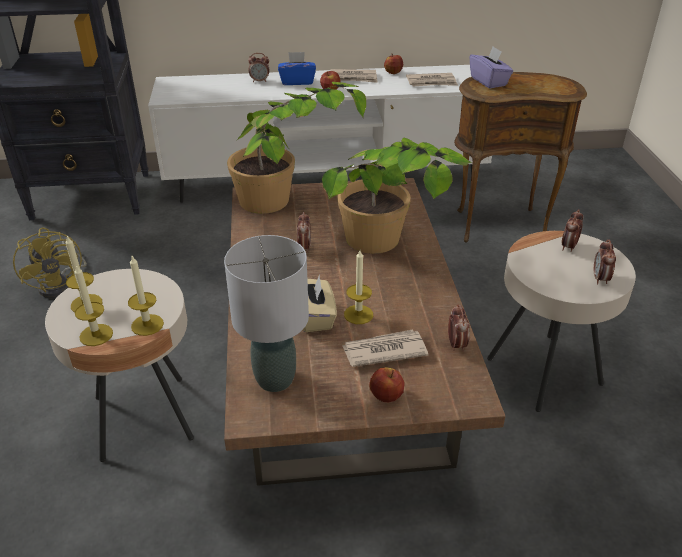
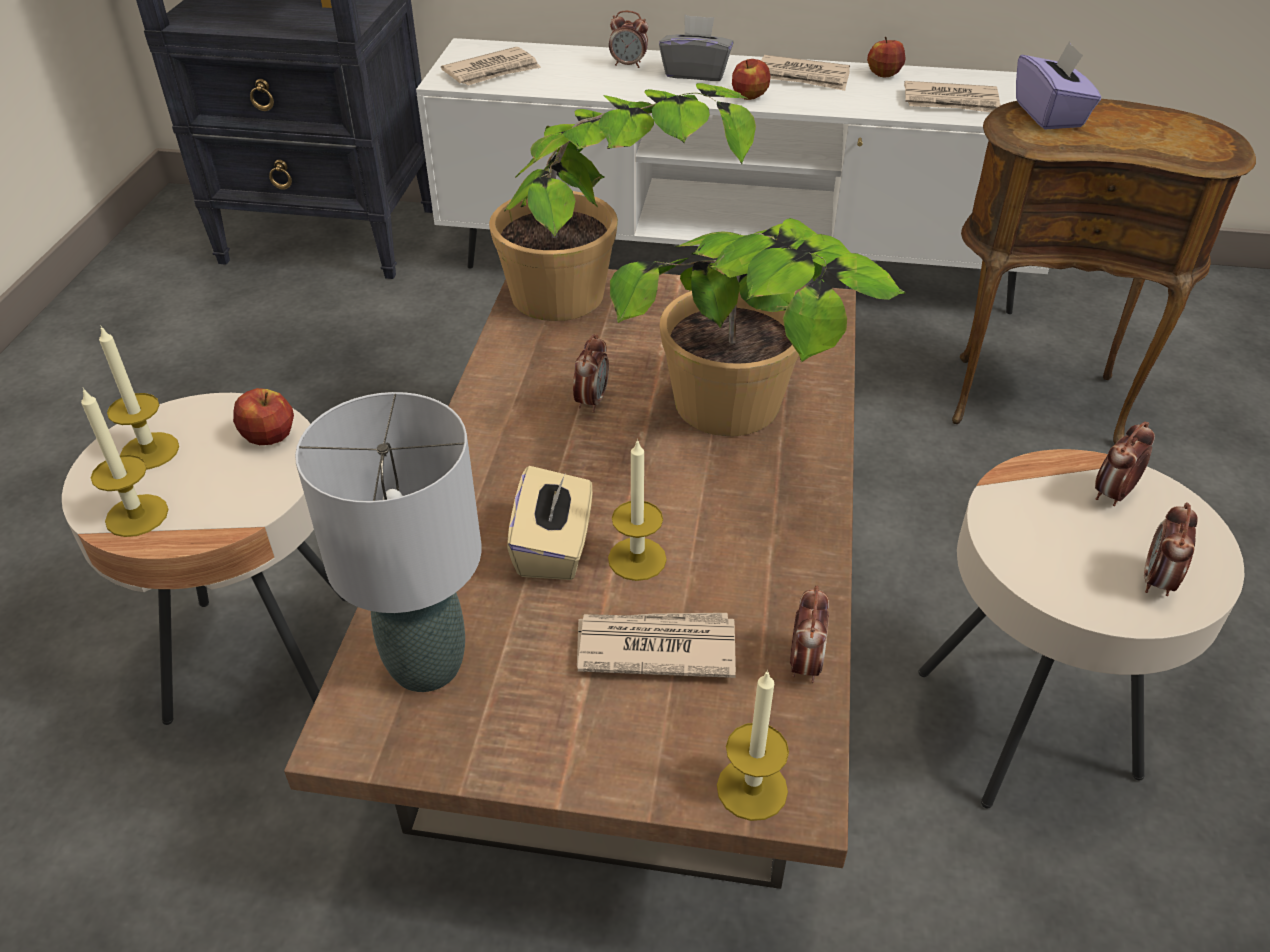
camera: 15 degrees right, 5 degrees up
(62, 284) = (225, 384): yellow fan -> none
(147, 325) = (230, 512): candle -> candle (752, 788)
(187, 92) = (493, 71): none -> newspaper
(297, 81) = (695, 73): blue tissue box -> grey tissue box
(386, 395) = (620, 747): apple -> apple (269, 436)

